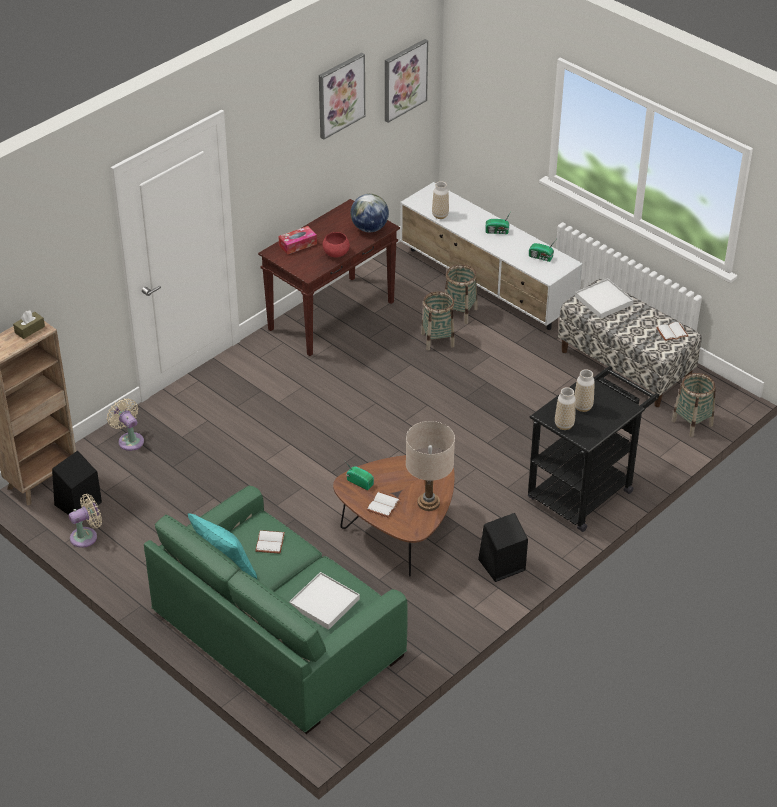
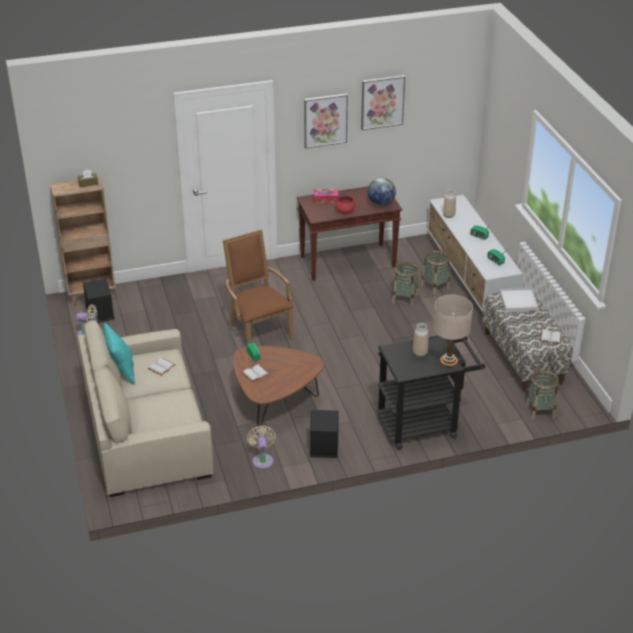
camera: 30 degrees right, 5 degrees down
(129, 440) = (161, 291): beige fan -> beige fan (262, 460)
(276, 633) = (145, 431): green sofa -> beige sofa
(299, 447) = (258, 330): none -> brown armchair
(324, 603) = (161, 414): white tray -> none
(404, 80) = (444, 108): picture -> picture (325, 120)
(428, 503) = (286, 383): beige table lamp -> beige table lamp (449, 362)
(564, 425) = (396, 359): vase -> none

